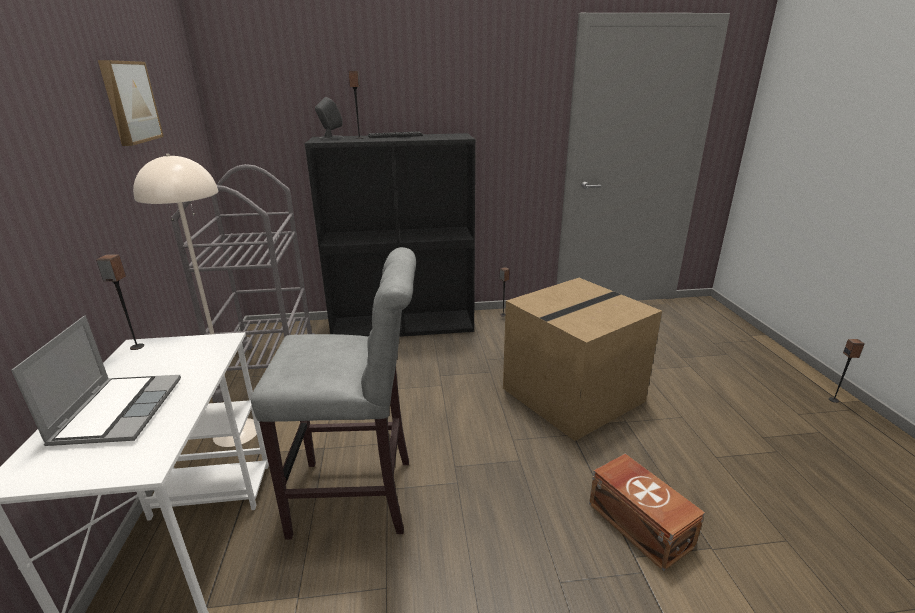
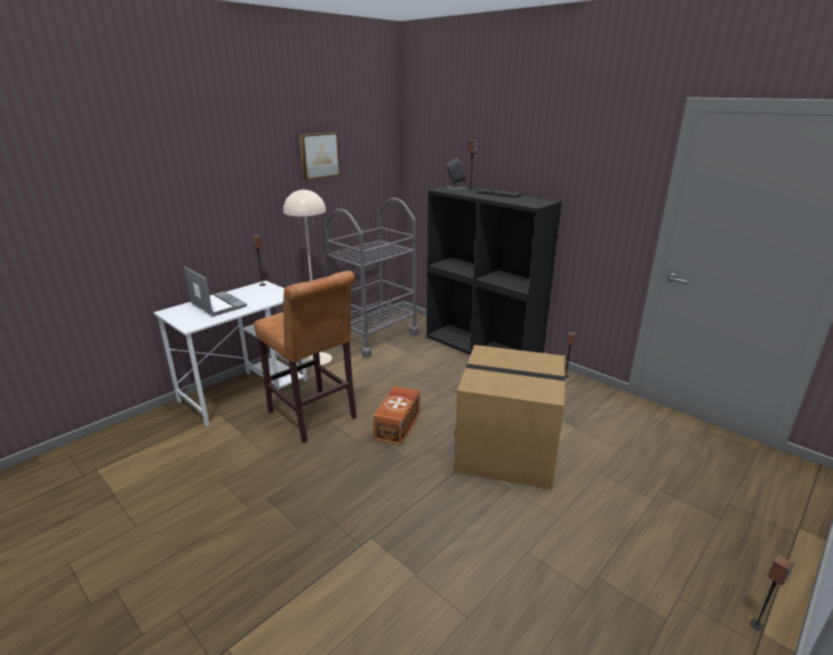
camera: 50 degrees right, 0 degrees up
(118, 410) = (217, 305): laptop -> laptop turned 90 degrees counterclockwise
(360, 497) = (314, 417): grey stool -> brown stool
(639, 523) = (403, 530): brown storage box -> brown storage box (398, 425)

